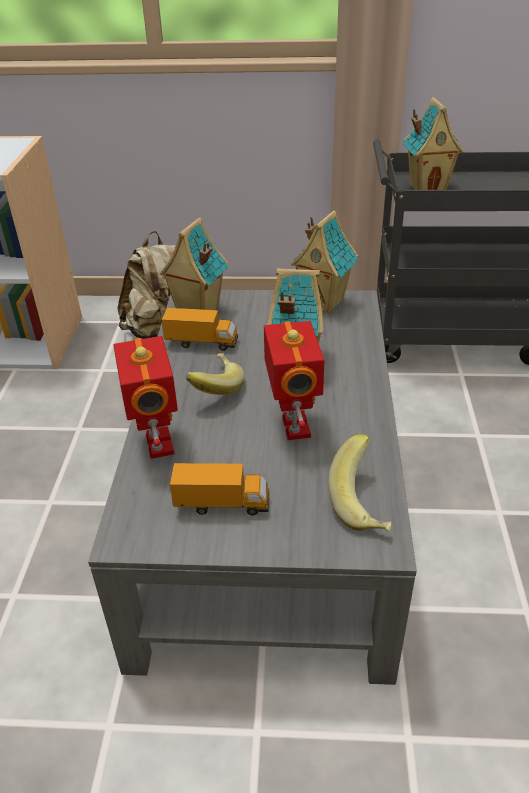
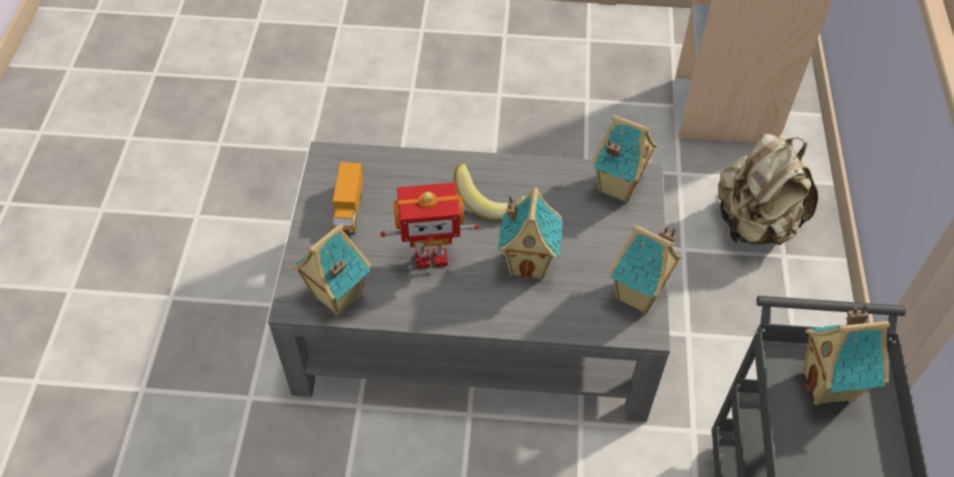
camera: 90 degrees right, 15 degrees up
(157, 444) = (419, 167): toy robot -> none
(202, 343) = (560, 191): toy truck -> none
(364, 503) = (336, 297): banana -> toy house

